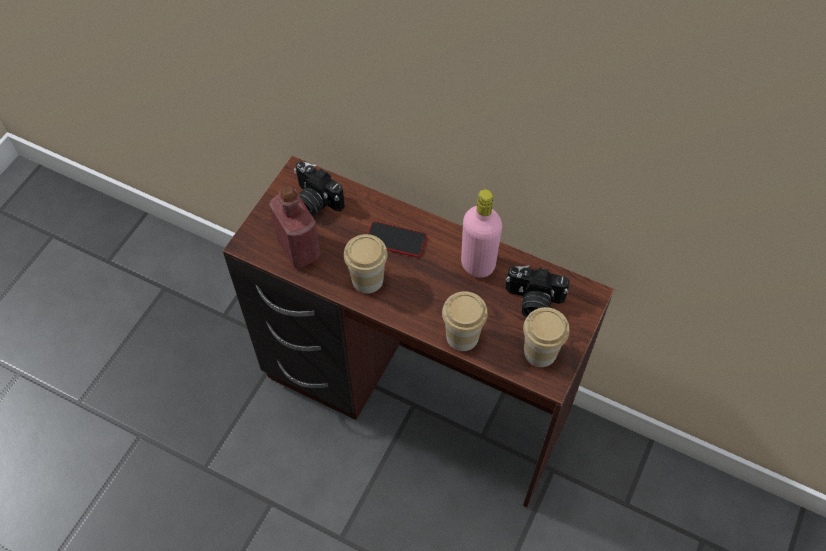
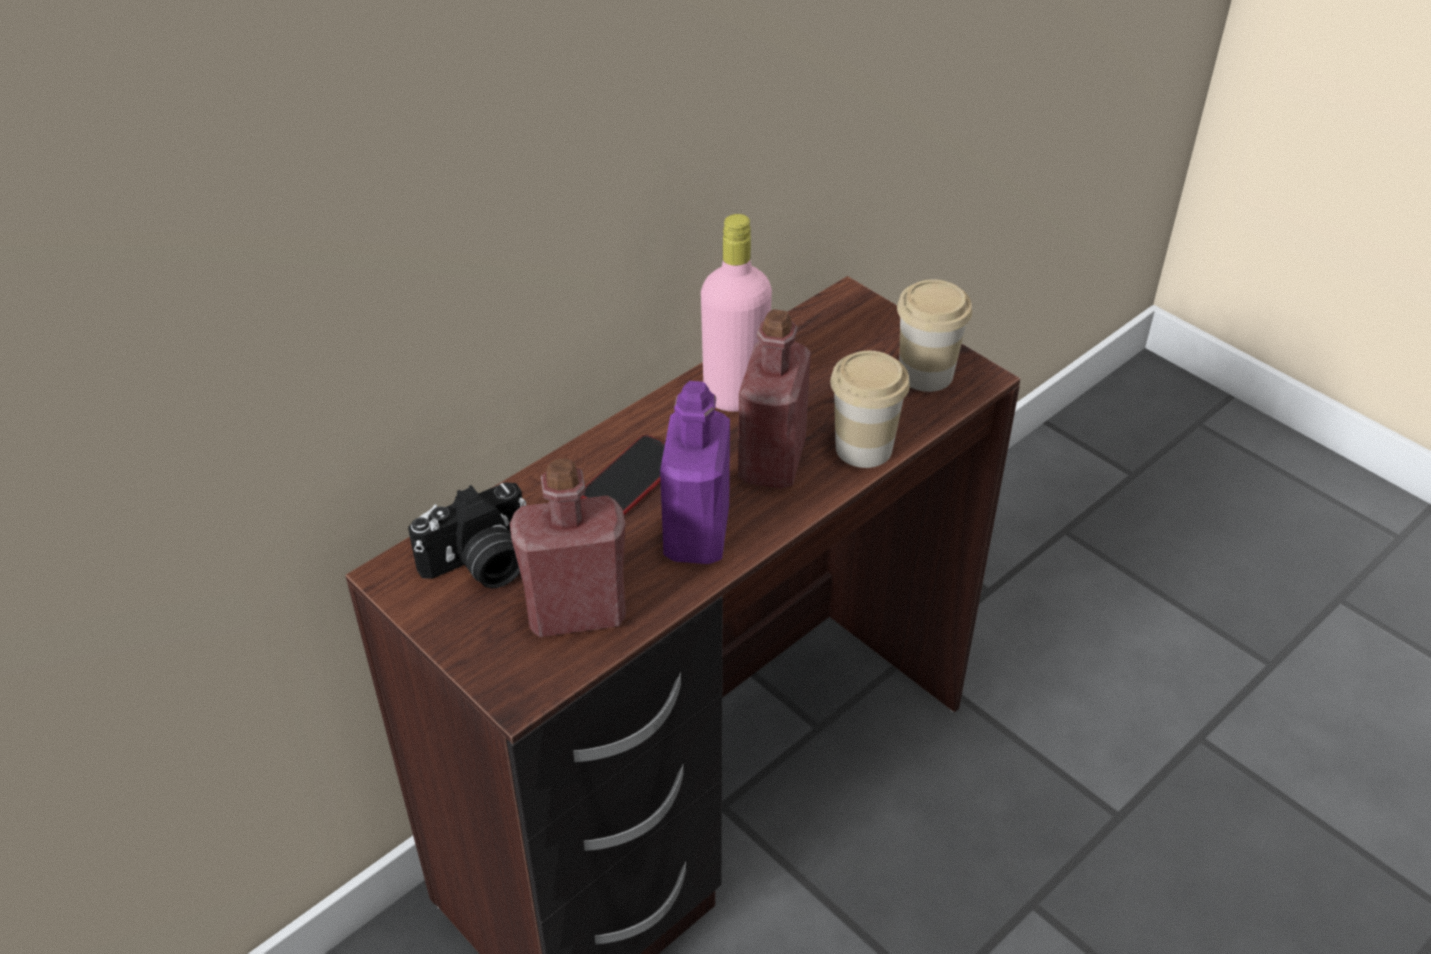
camera: 70 degrees left, 15 degrees down
(367, 279) = (696, 534): cup -> purple bottle
(433, 296) = (772, 461): none -> red bottle
(533, 302) = (834, 357): camera -> none

